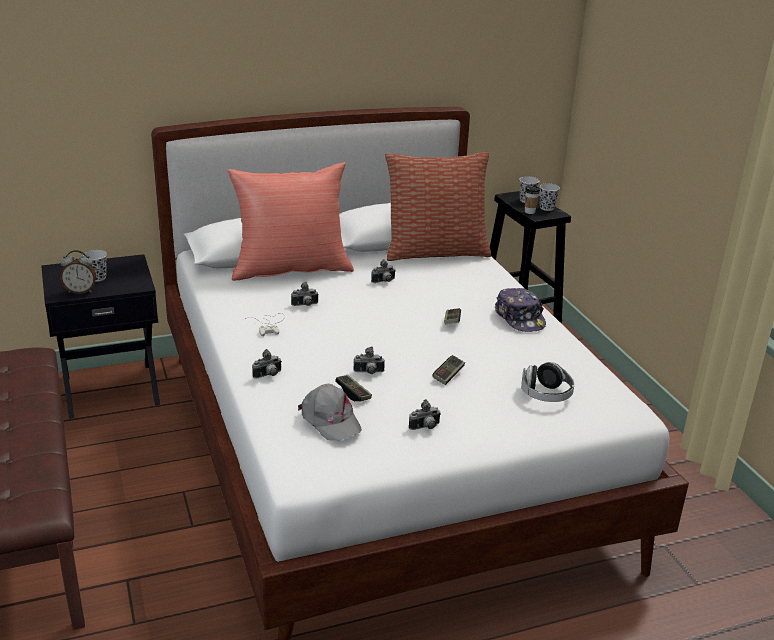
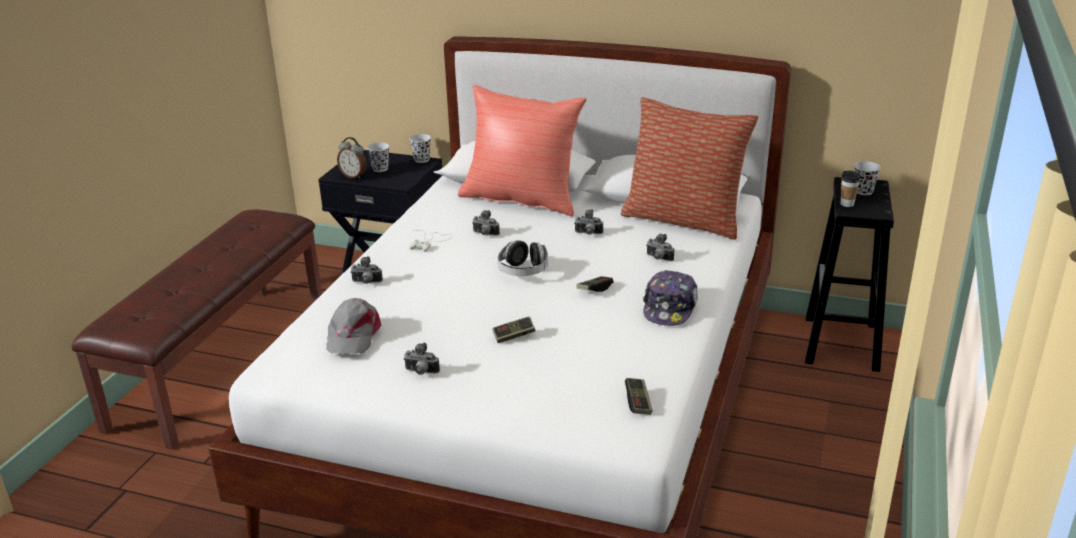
camera: 40 degrees right, 0 degrees up
(353, 393) = (403, 320): game controller -> game controller (638, 402)
(368, 372) = (444, 308): camera -> camera (658, 258)
(545, 395) = (577, 388): headphones -> headphones (523, 271)
(547, 208) = (876, 205): black cup -> black cup (421, 160)

